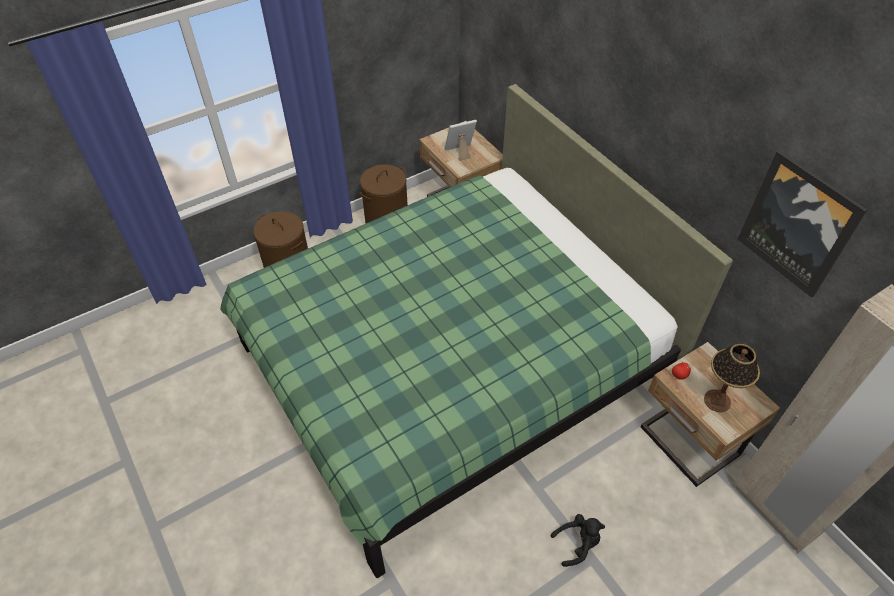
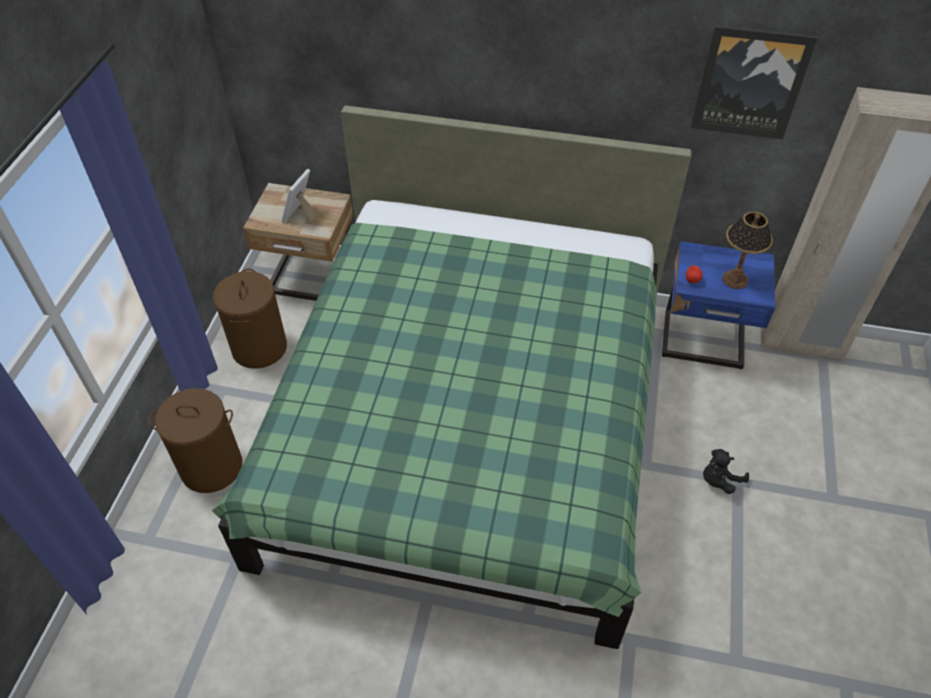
camera: 45 degrees left, 0 degrees up
(577, 544) = (719, 479): black plush toy -> black plush toy turned 150 degrees counterclockwise
(687, 443) = (703, 342): beige nightstand -> blue nightstand

